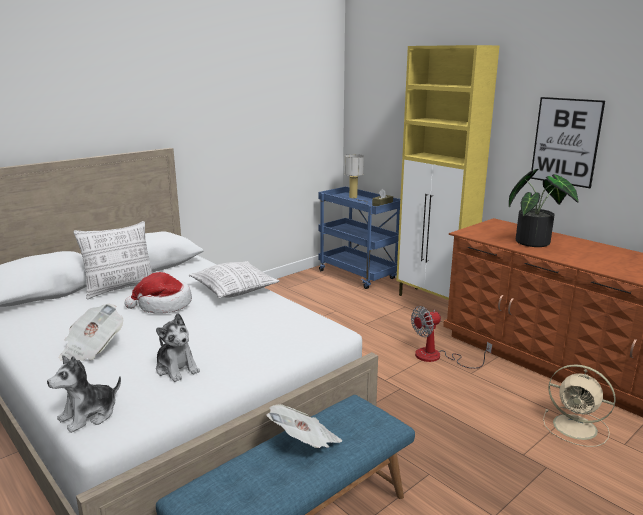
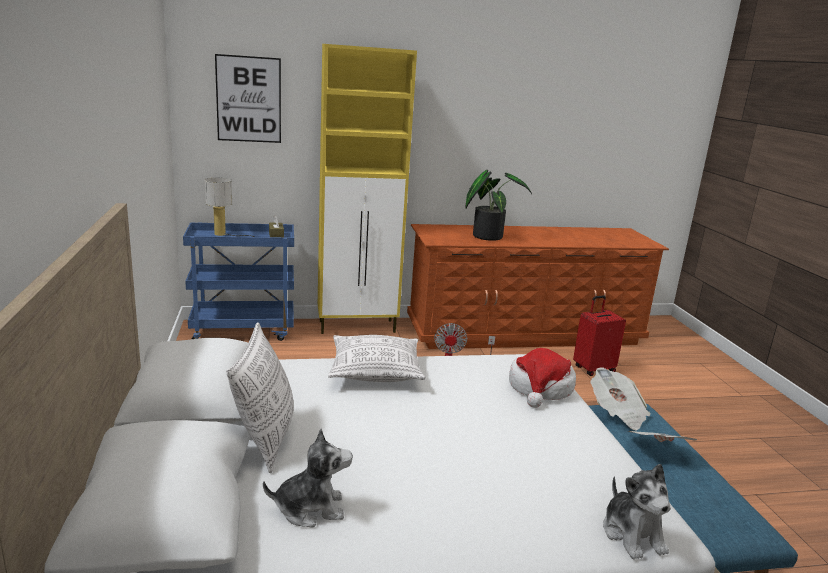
camera: 60 degrees left, 0 degrees up
(92, 348) = (454, 500): newspaper -> newspaper (617, 413)
(163, 305) = (368, 422): hat -> hat (540, 388)
(177, 368) = (555, 455): plush toy -> plush toy (310, 508)
(565, 141) = (476, 142): picture -> picture (249, 99)
(577, 427) = (593, 369): beige fan -> red suitcase

